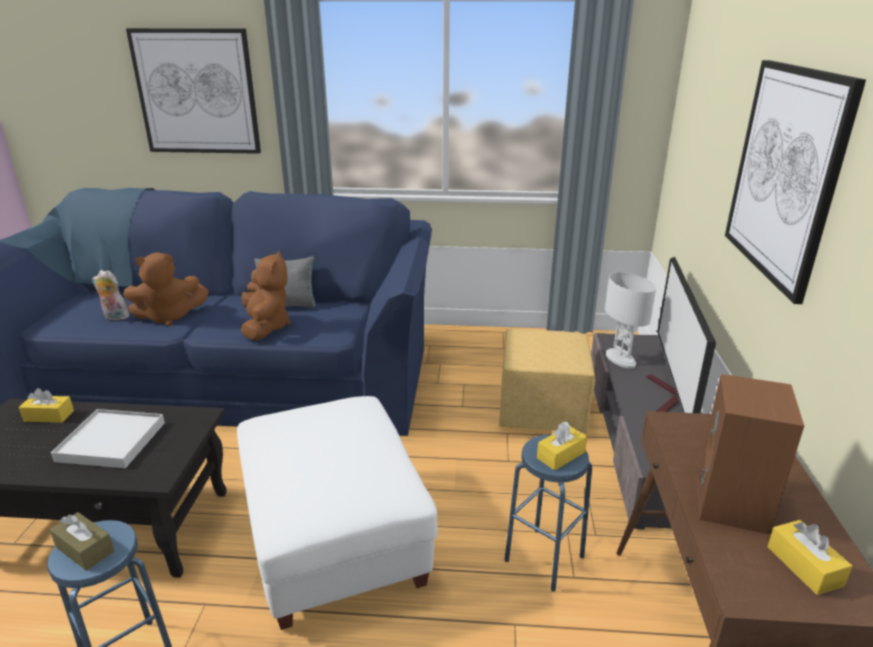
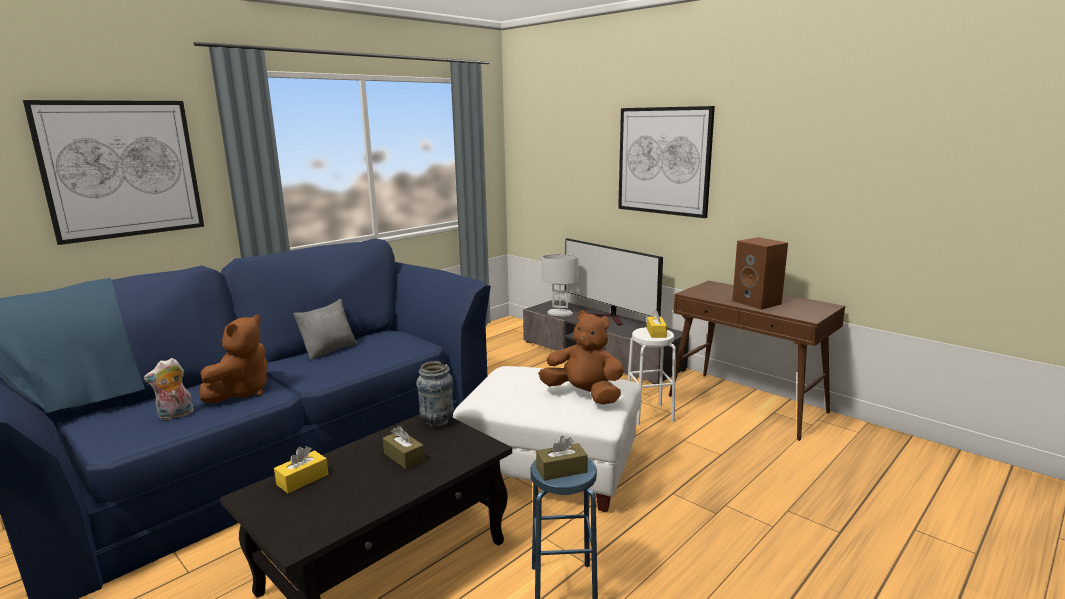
camera: 50 degrees left, 10 degrees down
(111, 442) = (404, 457): white tray -> brown tissue box
(194, 424) = (437, 422): none -> vase
(266, 327) = (352, 364): brown plush toy -> brown plush toy (584, 395)
(543, 411) = (535, 366): yellow ottoman -> none
(544, 558) = (649, 414): blue stool -> white stool
(804, 566) = (803, 306): yellow tissue box -> none

